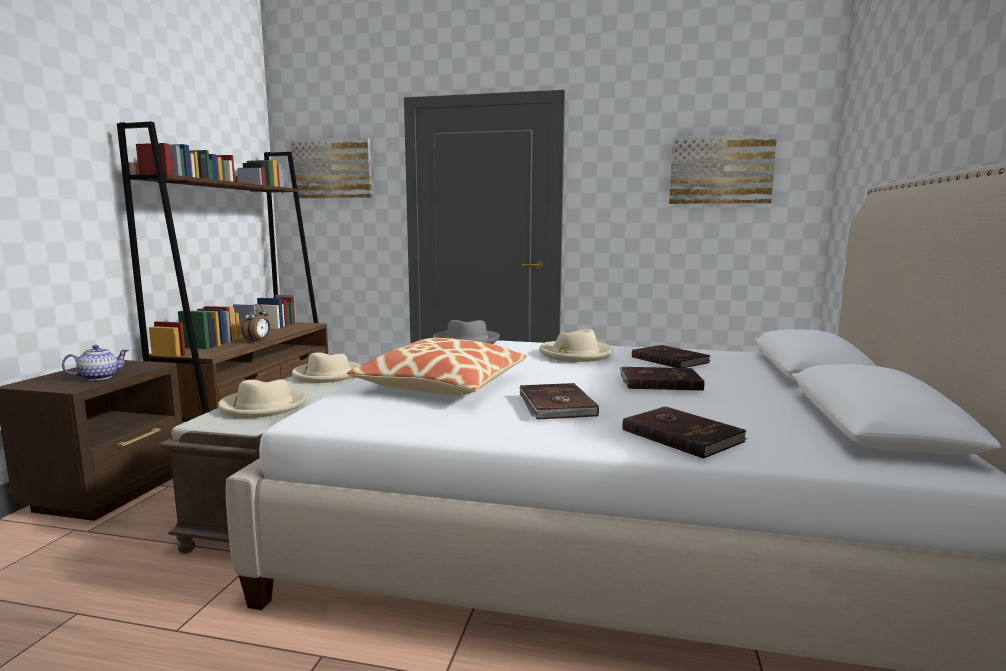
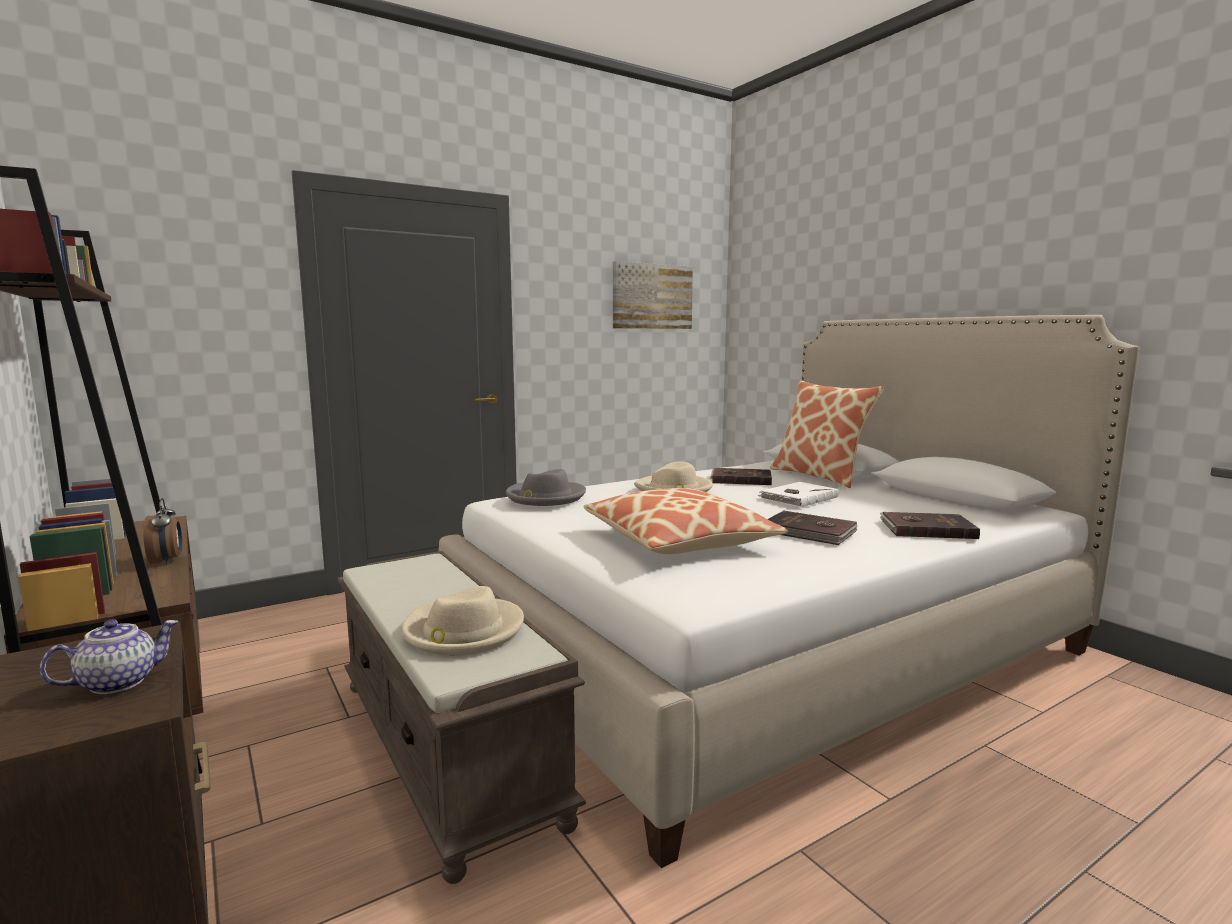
camera: 45 degrees left, 0 degrees up
(99, 377) = (119, 682): teapot -> teapot turned 45 degrees clockwise
(327, 375) = (409, 577): beige hat -> none
(332, 169) = (161, 265): picture -> none
(659, 382) = (798, 498): brown book -> white book
(770, 373) = (820, 476): none -> pillow

